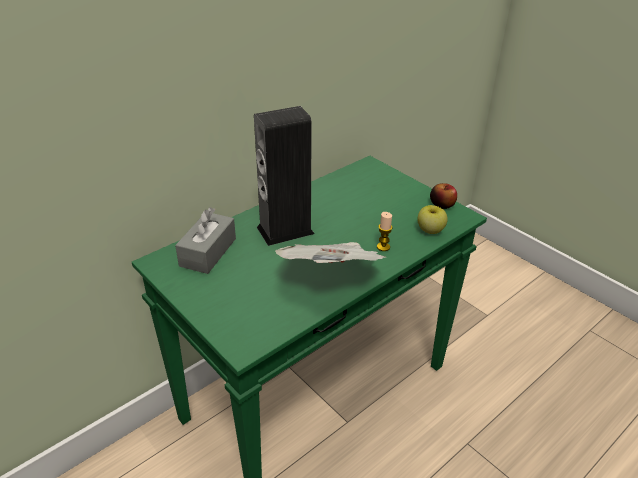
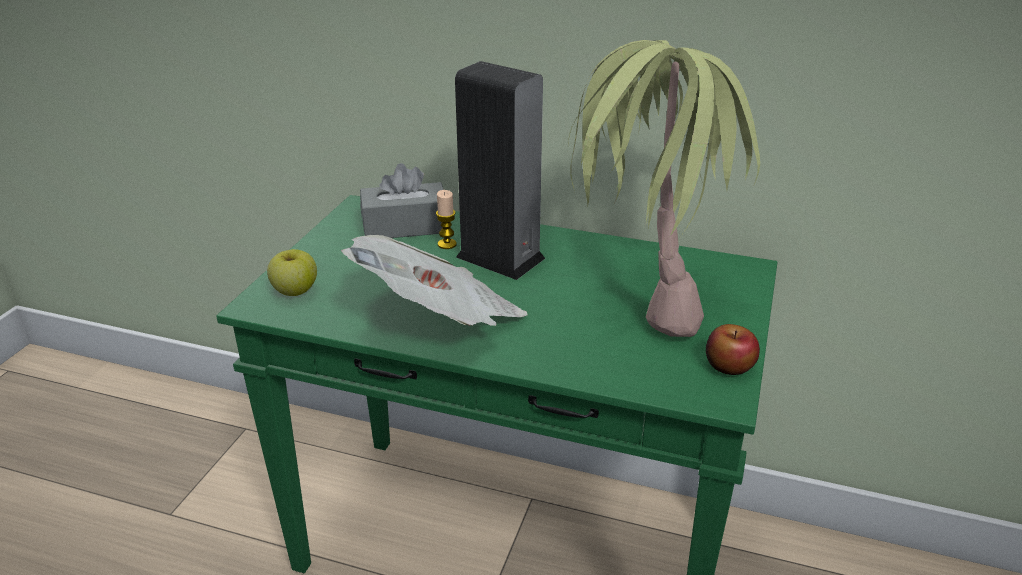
camera: 60 degrees right, 5 degrees down
(369, 202) = (645, 297): none -> potted plant
(383, 247) = (545, 342): candle -> candle (447, 244)
(430, 230) = (638, 373): apple -> apple (295, 291)

